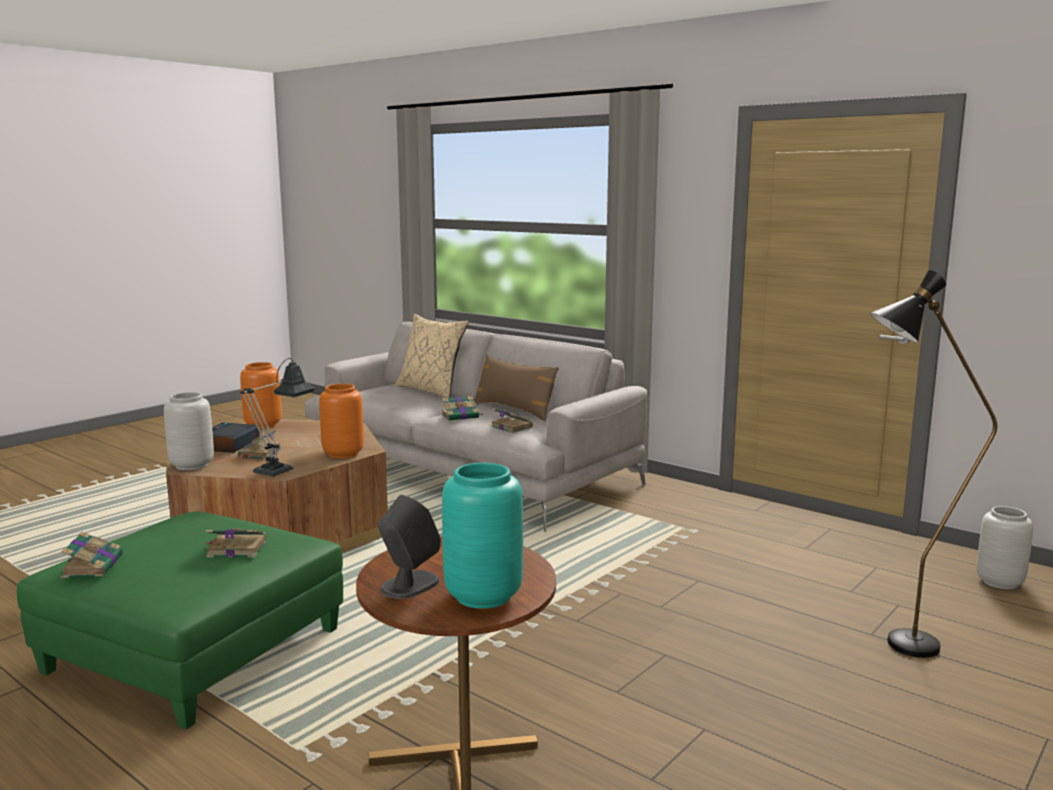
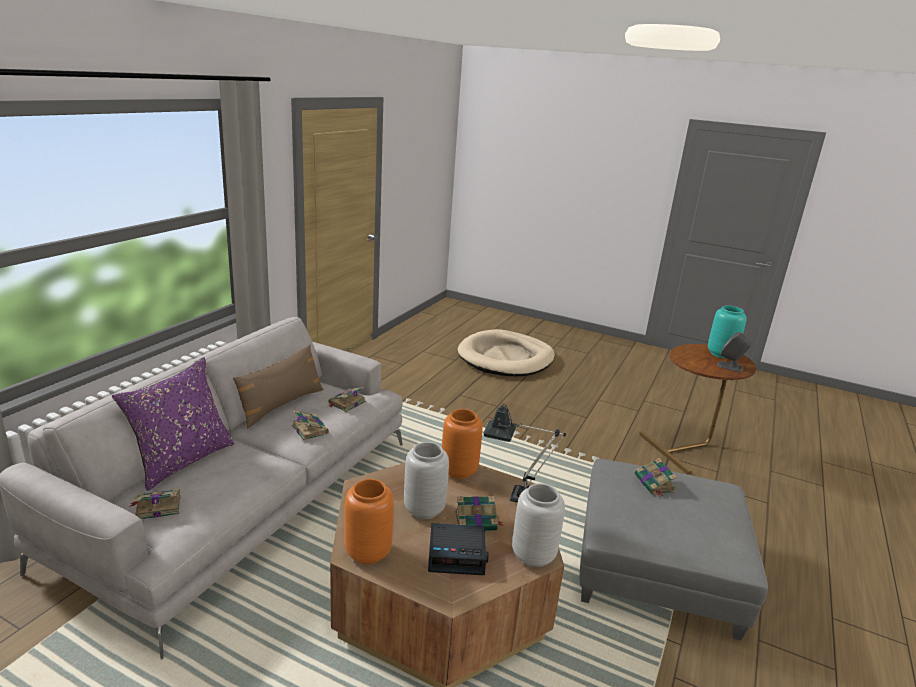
camera: 105 degrees left, 10 degrees up
(93, 565) = (728, 540): book -> book (157, 507)
(193, 650) = (658, 568): green ottoman -> grey ottoman
(431, 391) = (182, 460): beige pillow -> purple pillow
(896, 647) = (506, 358): black floor lamp -> beige dog bed
(1000, 582) = (430, 330): grey vase -> grey vase (425, 509)

